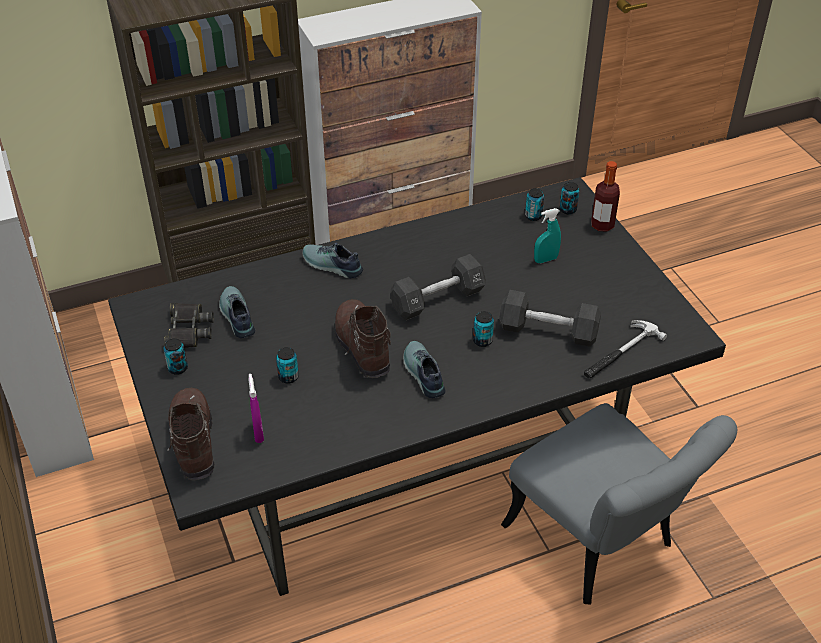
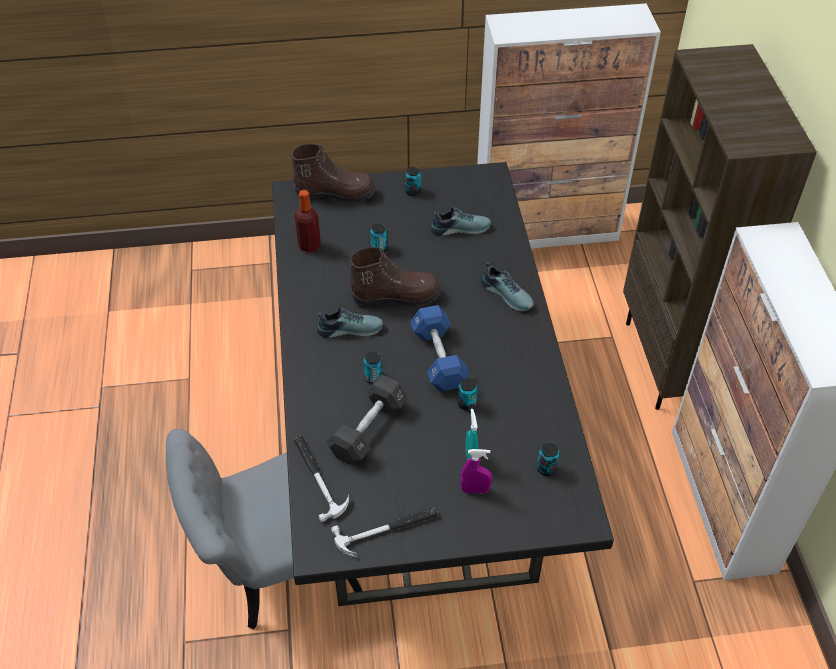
camera: 105 degrees right, 5 degrees up
(188, 330) = (453, 200): black binoculars -> none
(258, 433) = (328, 225): purple spray bottle -> purple spray bottle (475, 490)
(331, 266) = (508, 294): shoe -> shoe turned 90 degrees clockwise
(437, 299) = (439, 358): black dumbbell -> blue dumbbell
(568, 209) = (551, 505): can -> can (466, 404)
(602, 225) = (515, 530): bottle -> bottle (309, 246)
(647, 296) = (387, 530): none -> hammer

